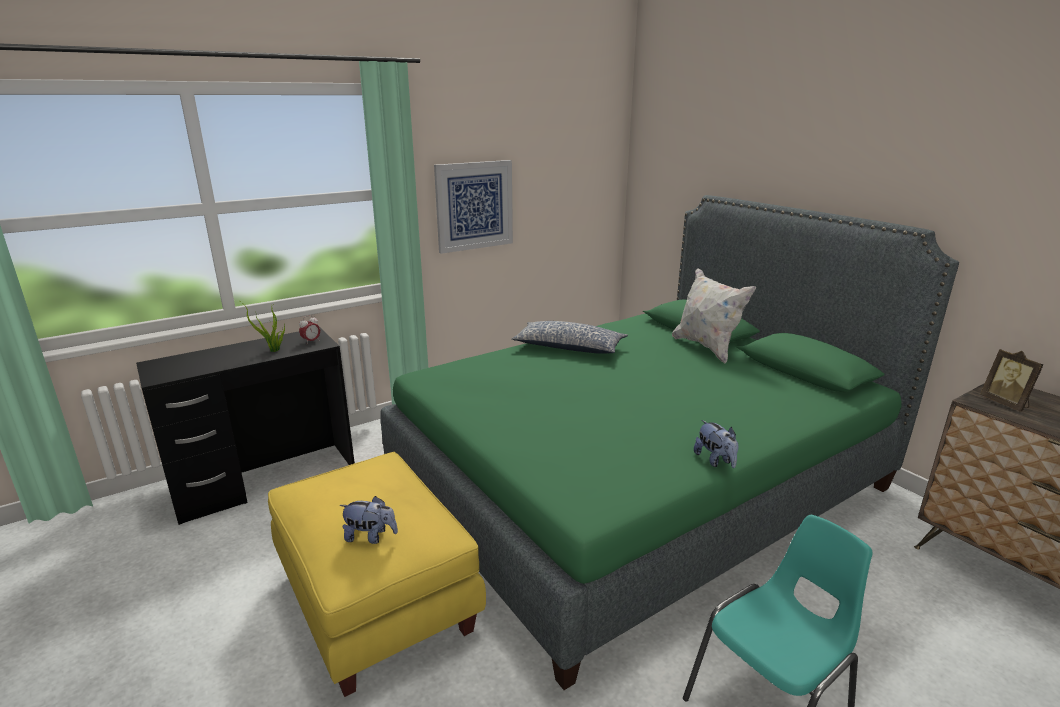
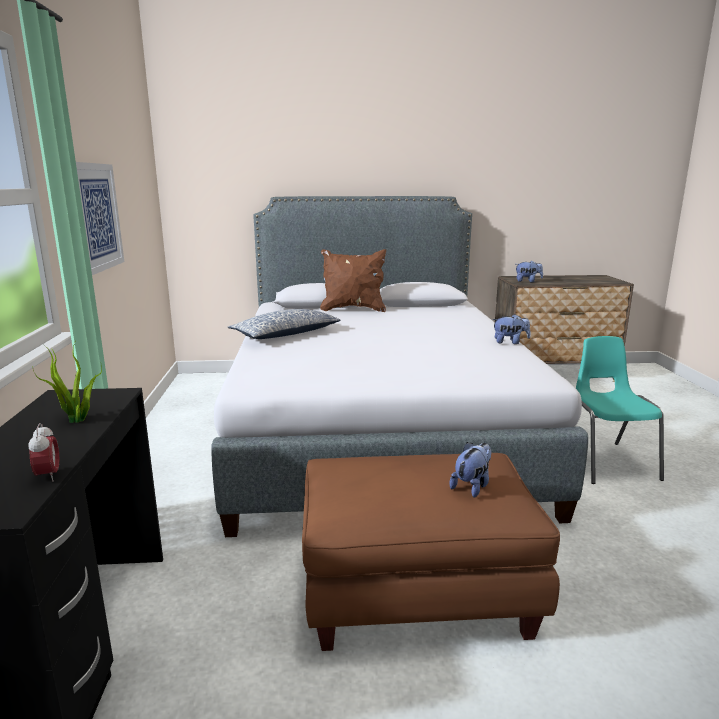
camera: 60 degrees left, 5 degrees down
(311, 341) = (93, 398): alarm clock -> alarm clock (48, 476)
(378, 601) = (417, 591): yellow ottoman -> brown ottoman
(639, 484) = (375, 427): green bed -> grey bed
(706, 347) = (353, 309): white pillow -> brown pillow
(1005, 403) = (527, 281): picture frame -> plush toy

